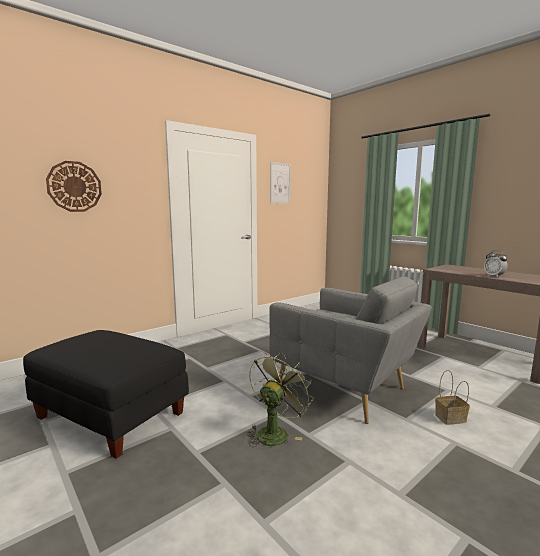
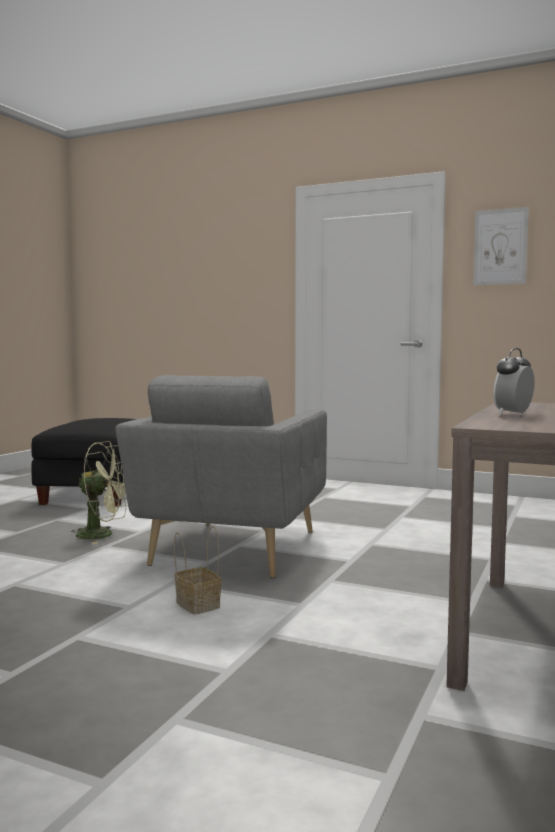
camera: 65 degrees right, 5 degrees down
(74, 186) = (199, 280): wall clock -> none

